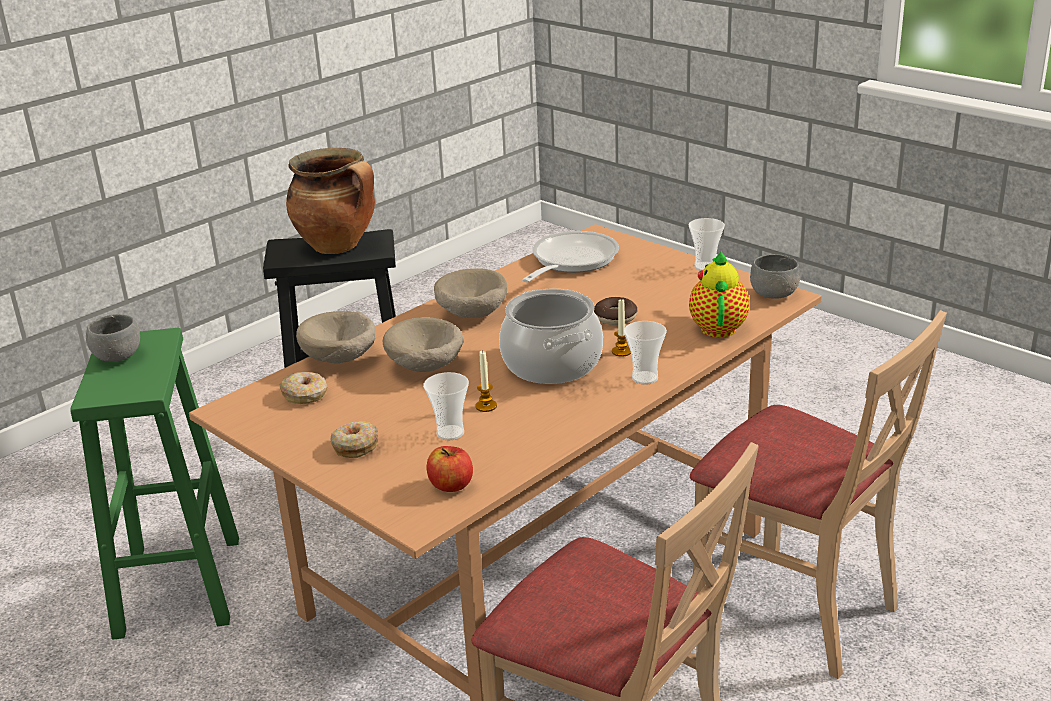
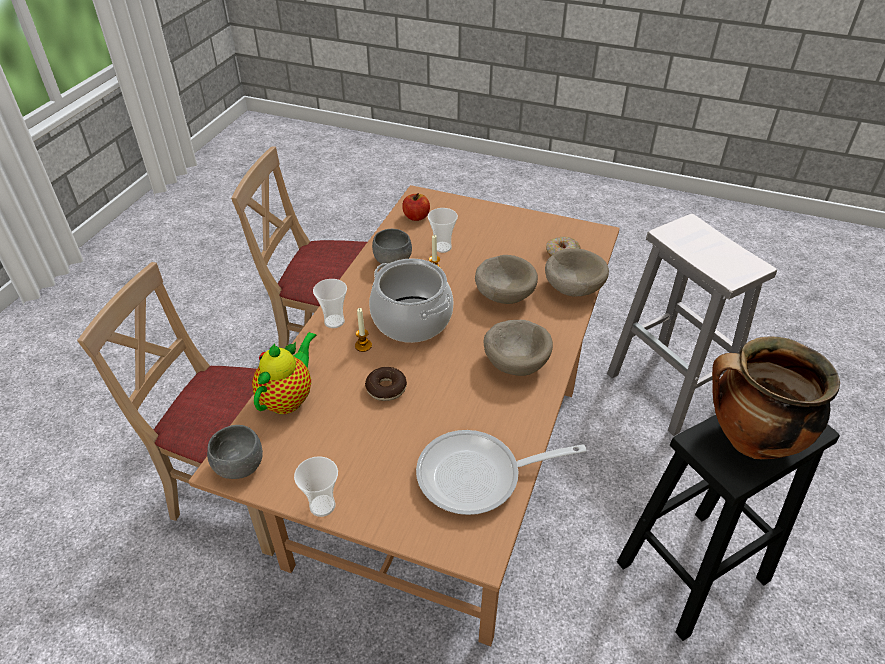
camera: 155 degrees right, 15 degrees up
(117, 356) = (730, 254): grey bowl -> grey bowl (393, 261)
(178, 584) = (668, 390): green stool -> white stool
(355, 446) = (491, 227): donut -> none
(570, 261) = (478, 477): frying pan -> frying pan turned 75 degrees clockwise
(718, 327) = (288, 398): teapot -> teapot turned 135 degrees counterclockwise

